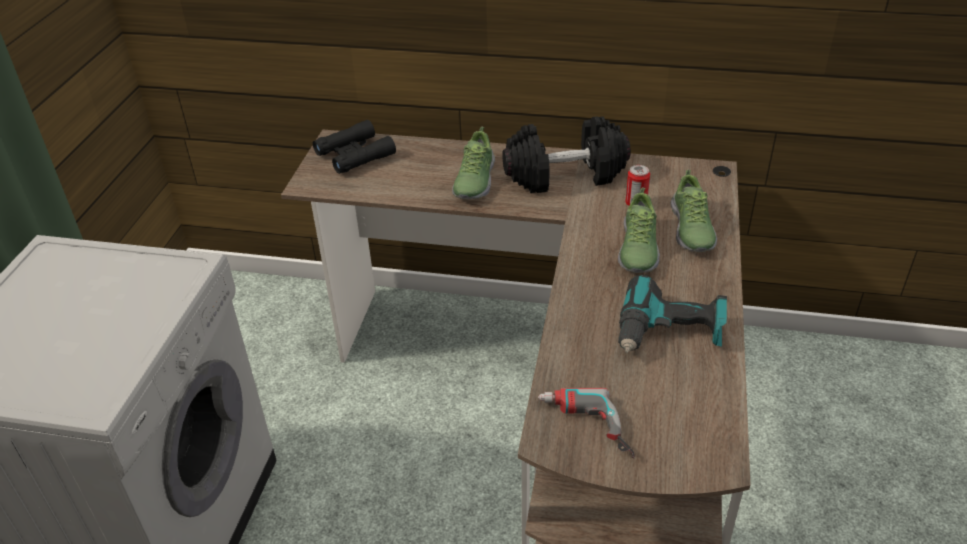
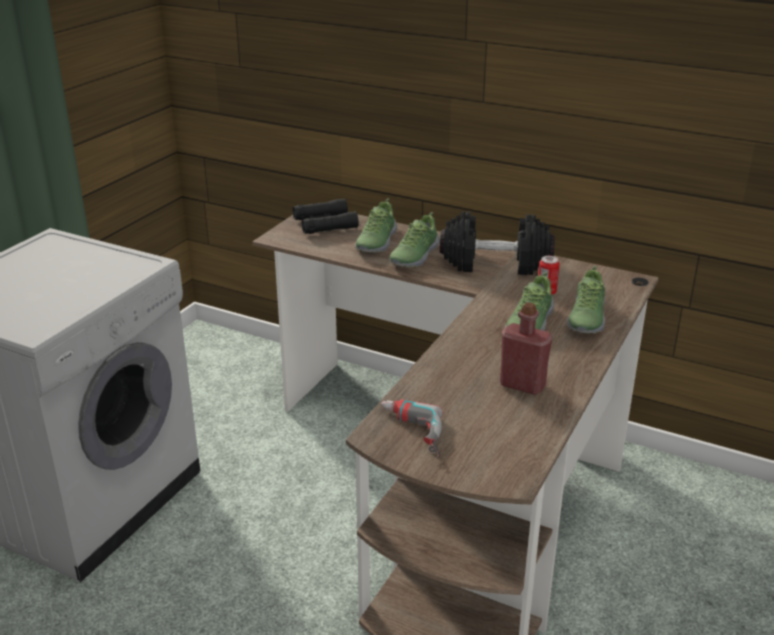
camera: 15 degrees right, 10 degrees down
(423, 169) = (376, 241): none -> shoe
(669, 333) = (522, 385): power drill -> red bottle

